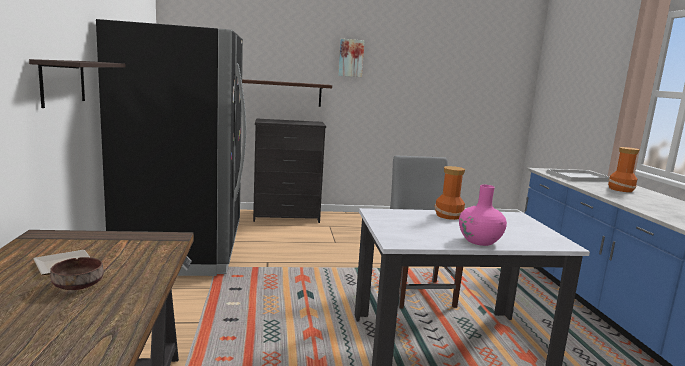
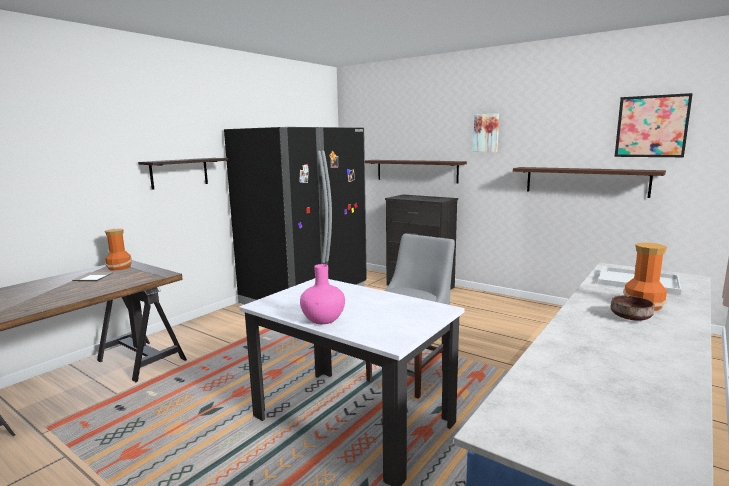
camera: 45 degrees right, 0 degrees up
(77, 286) = (71, 288): brown bowl -> brown bowl (630, 318)
(434, 106) = (585, 181): none -> shelf
(448, 215) = (371, 295): vase -> vase (120, 267)
(480, 65) = (651, 126): none -> picture

